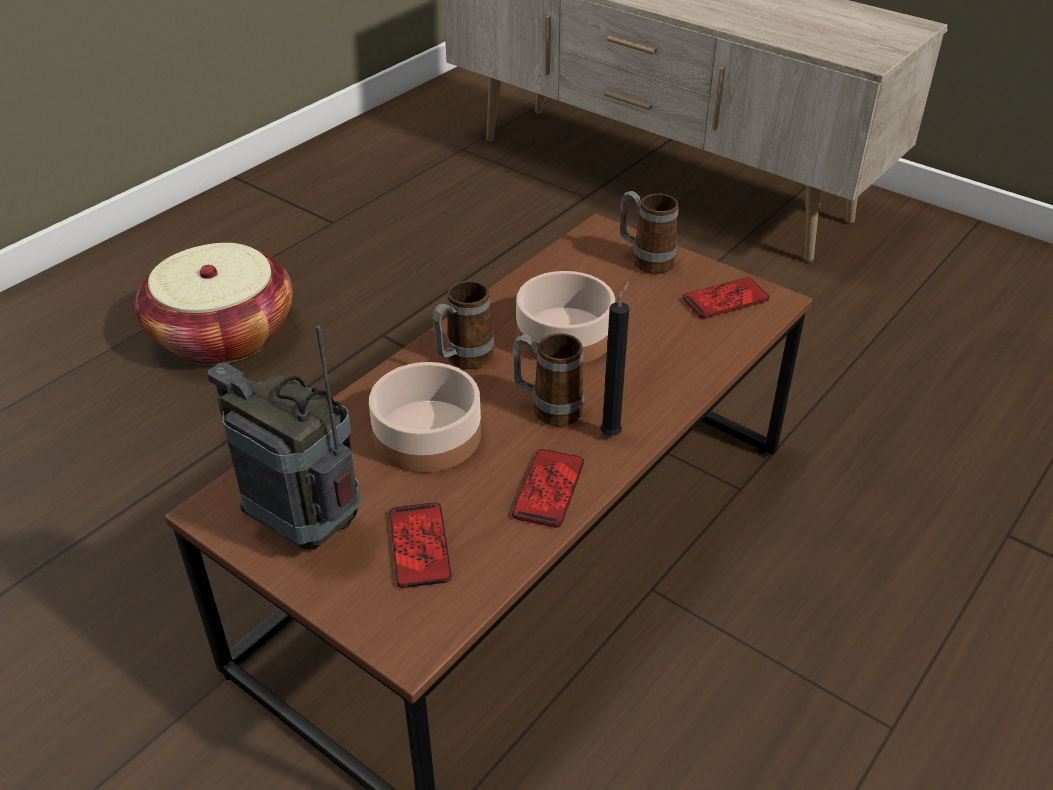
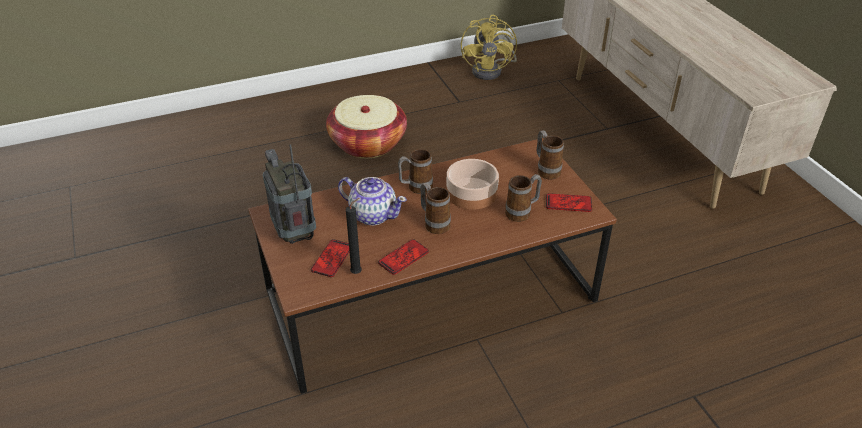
camera: 30 degrees right, 0 degrees up
(350, 162) = (492, 70): none -> yellow fan
(427, 434) = (373, 214): bowl -> teapot
(612, 433) = (453, 245): black candle -> black candle (358, 272)
(671, 338) = (522, 213): none -> mug

